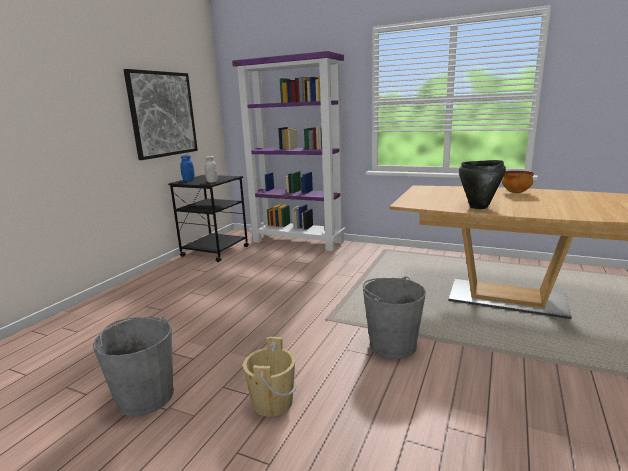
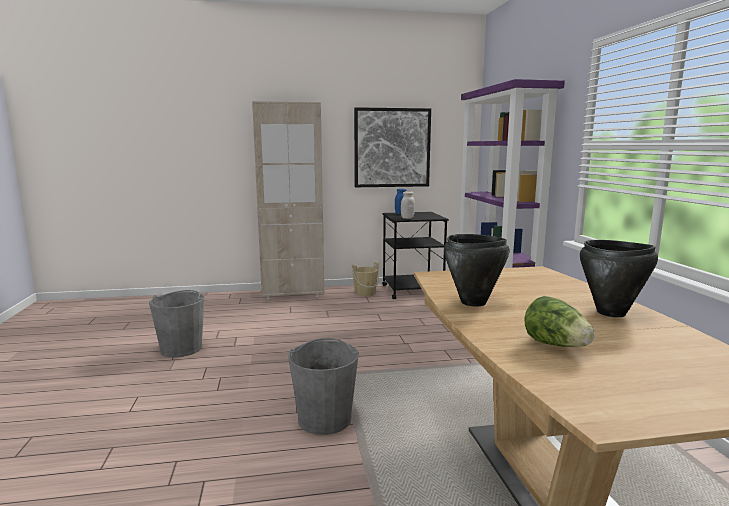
camera: 55 degrees right, 5 degrees down
(117, 297) = (293, 294): none -> beige cabinet
(272, 402) = (197, 390): beige bucket -> beige bucket (365, 293)
(516, 193) = (611, 313): bowl -> black cooking pot
(564, 208) = (556, 345): none -> lettuce

